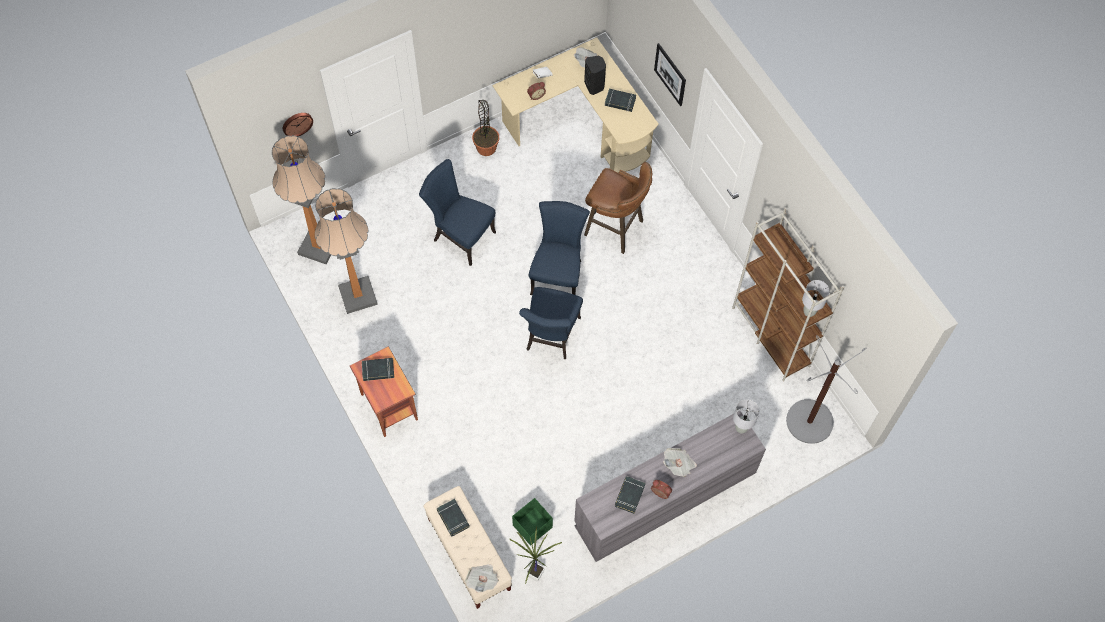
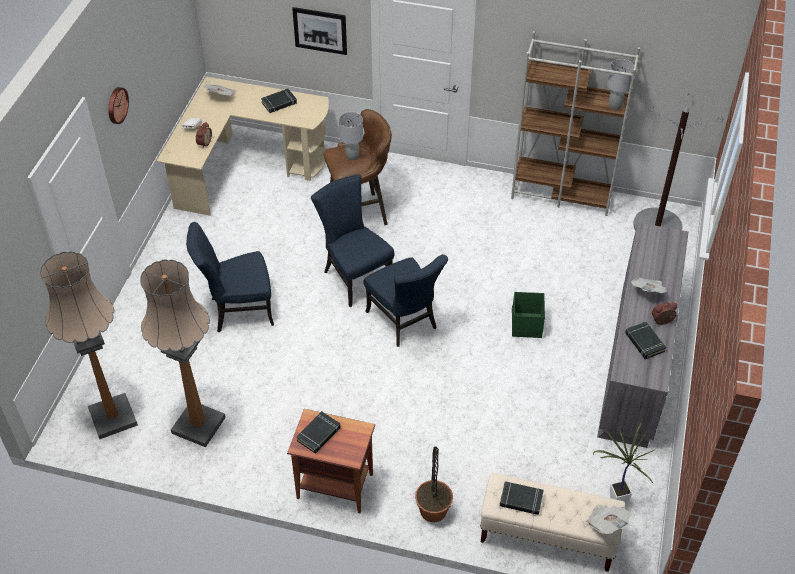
camera: 45 degrees left, 15 degrees down
(297, 123) = (28, 267): wall clock -> wall clock (116, 105)
(486, 148) = (182, 235): potted plant -> potted plant (433, 510)
(532, 526) = (567, 468): green storage box -> green storage box (526, 326)
(595, 86) = (245, 106): black speaker -> none
(741, 428) = (654, 232): grey table lamp -> grey table lamp (352, 156)

